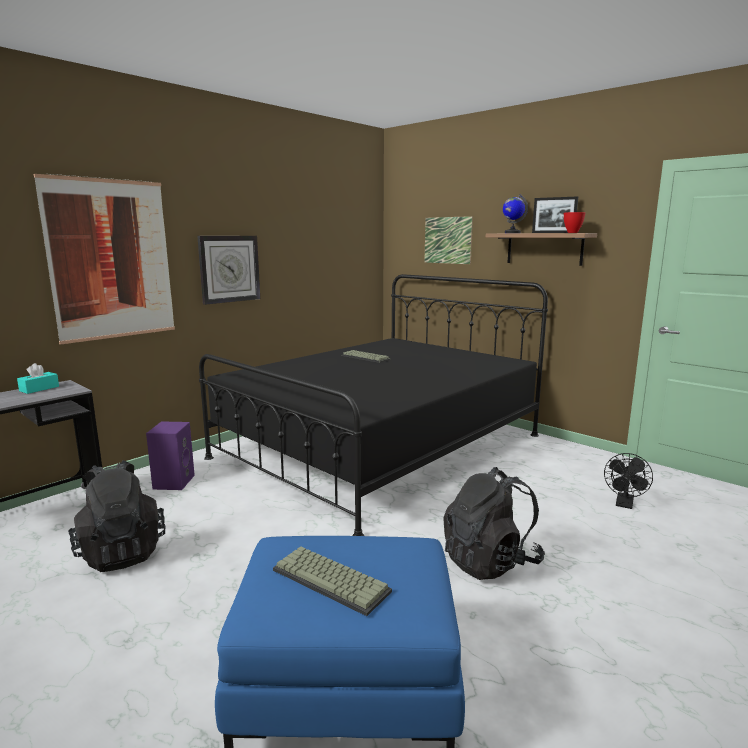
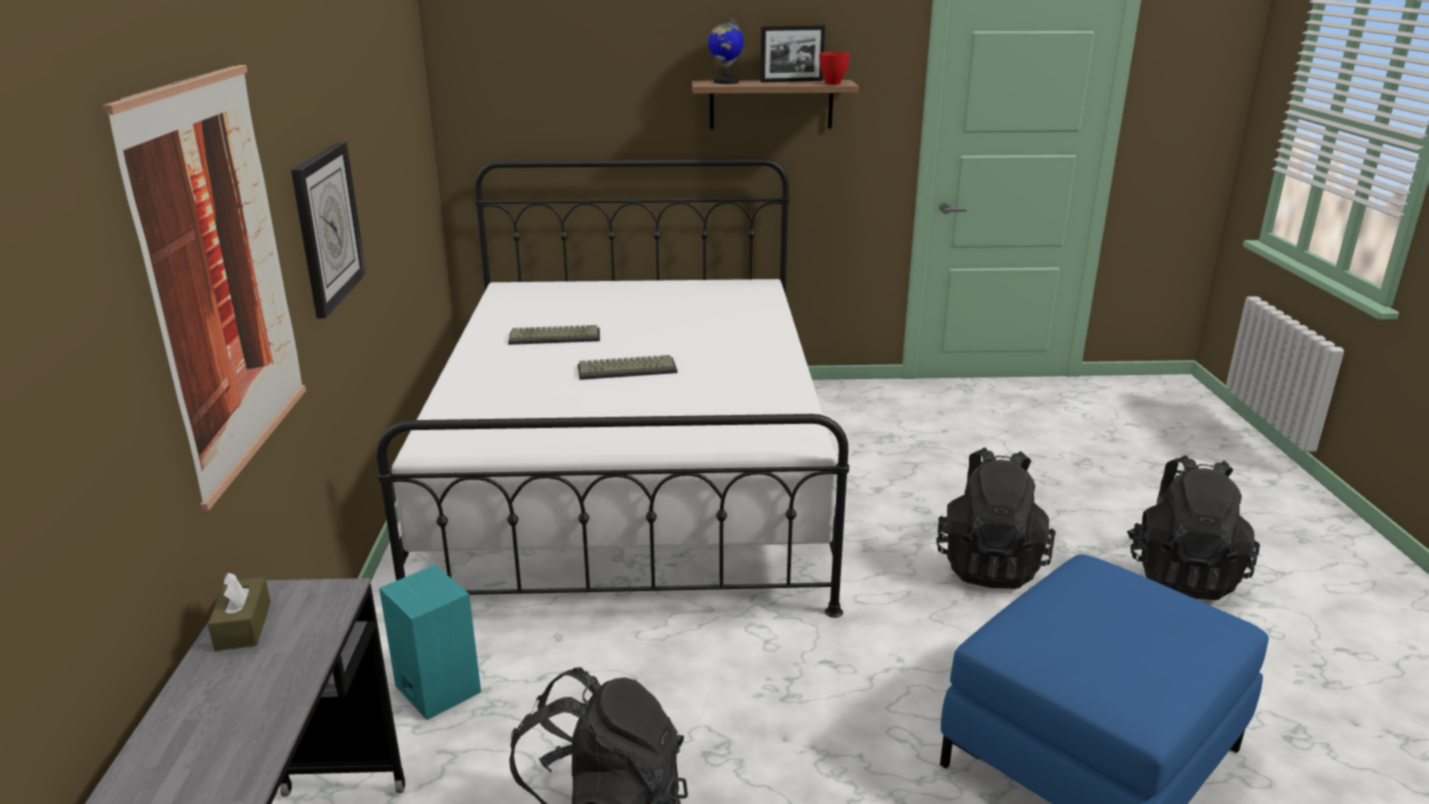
camera: 45 degrees left, 10 degrees up
(39, 389) = (243, 626): turquoise tissue box -> brown tissue box
(173, 481) = (435, 688): purple speaker -> turquoise speaker
(333, 580) = (1123, 640): keyboard -> keyboard (628, 369)
(380, 446) = (632, 479): black bed -> white bed
(448, 240) = (587, 93): picture -> none
(624, 504) = (985, 440): black fan -> none
(637, 646) = (1182, 575): none -> black backpack

